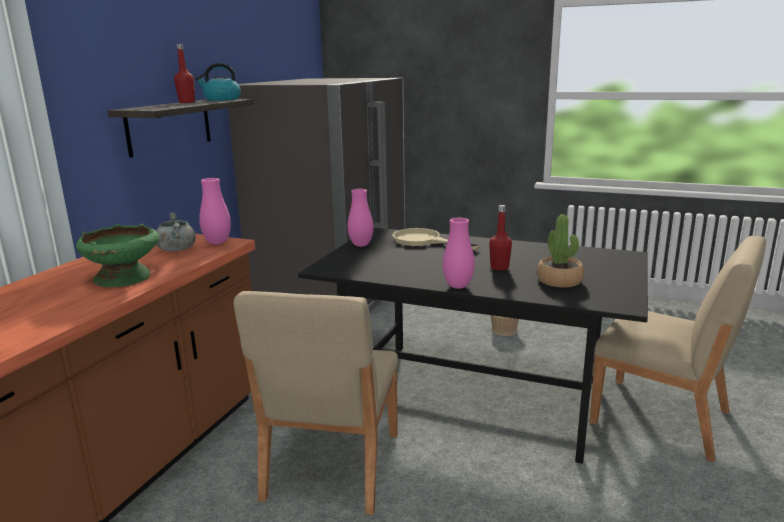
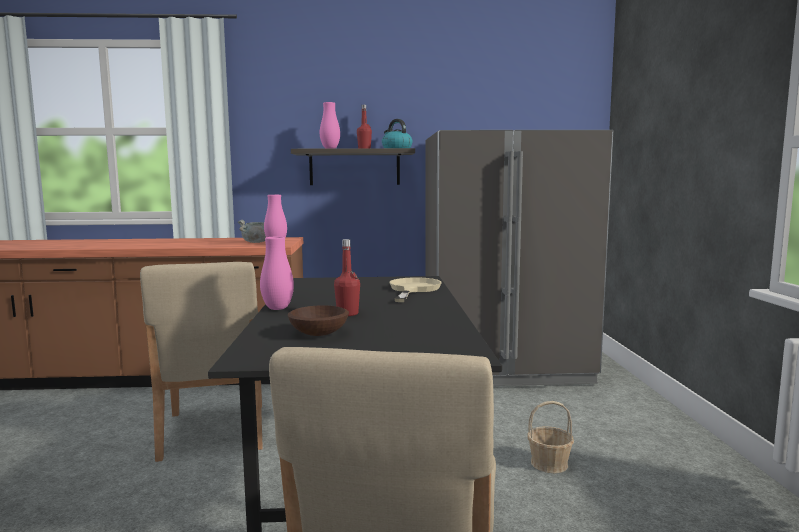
camera: 65 degrees right, 10 degrees down
(124, 277) = (195, 244): green bowl -> none
(331, 466) = (213, 431): beige chair -> beige chair turned 90 degrees counterclockwise
(361, 245) = (376, 279): pink vase -> pink vase (330, 148)
(559, 281) = (319, 334): potted plant -> brown bowl

